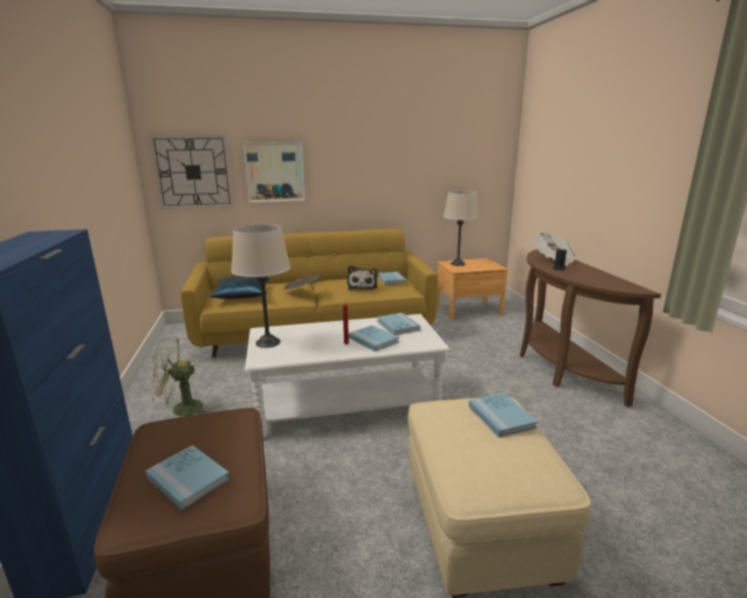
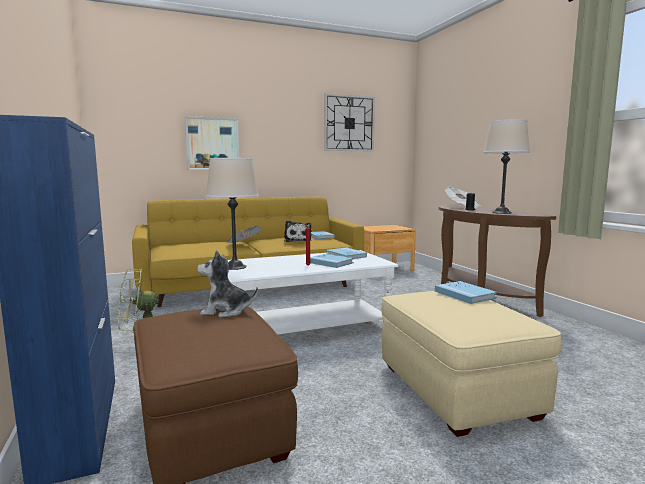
camera: 10 degrees left, 10 degrees down
(188, 478) = (213, 338): blue book -> none
(193, 172) = (137, 140): wall clock -> wall clock (349, 123)
(225, 424) = (226, 311): none -> plush toy
(242, 294) = (187, 247): blue pillow -> none
(457, 264) = (372, 227): beige table lamp -> beige table lamp (501, 212)

